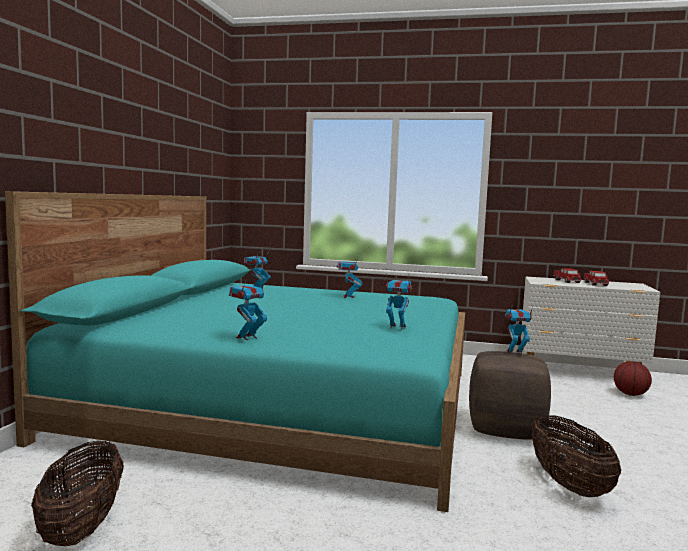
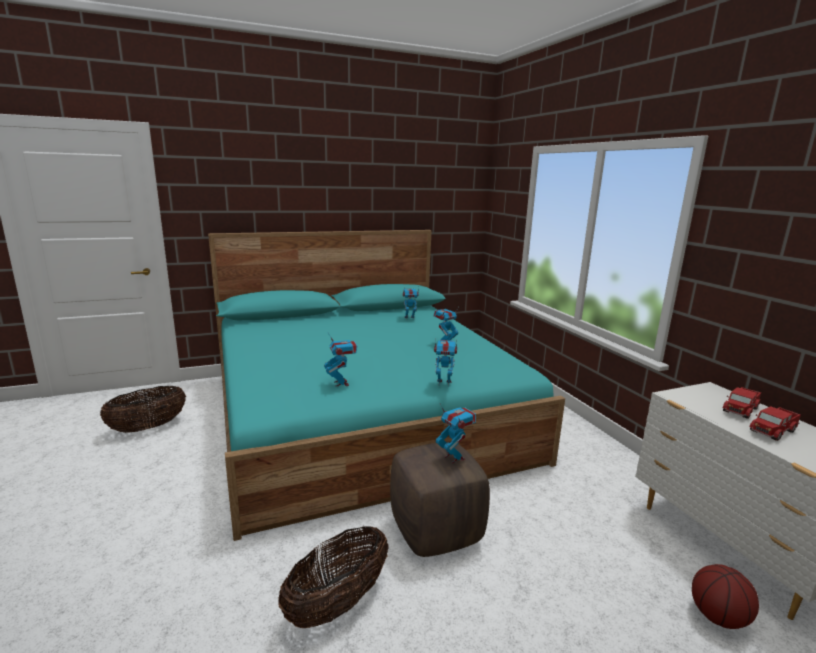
camera: 55 degrees right, 10 degrees up
(247, 337) = (250, 354): toy robot -> toy robot (443, 383)

